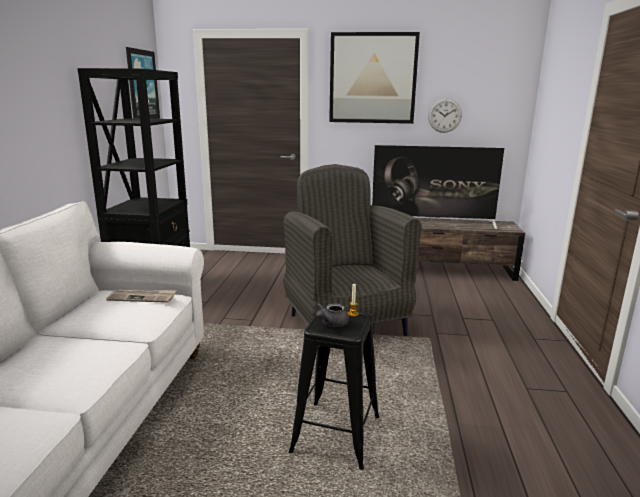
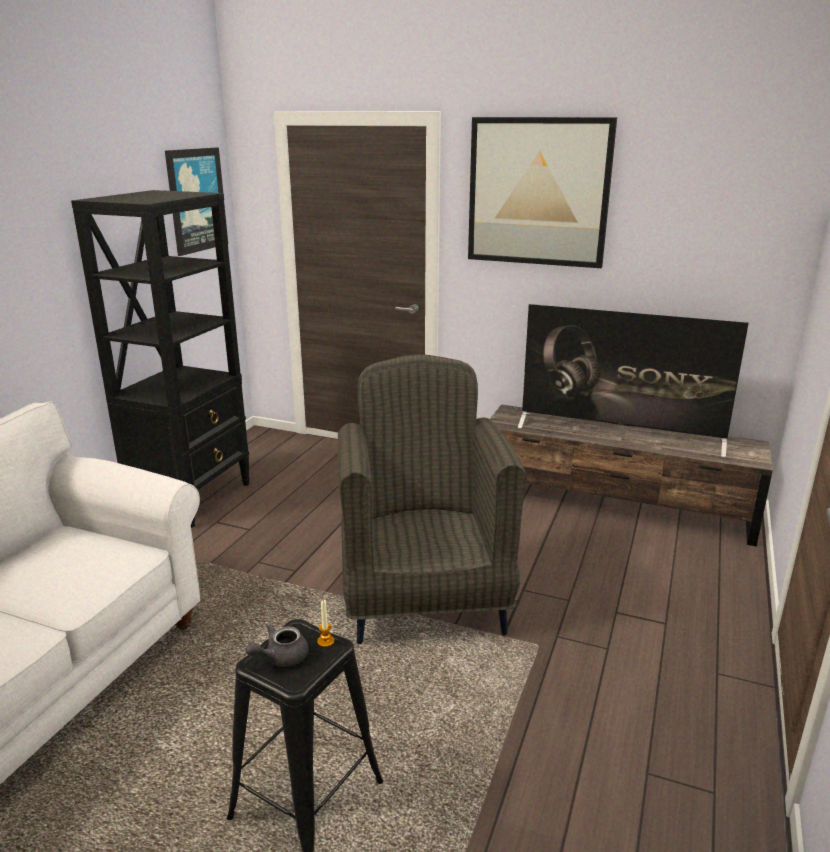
camera: 15 degrees right, 5 degrees up
(143, 297) = (99, 550): newspaper -> none
(444, 115) = (656, 257): wall clock -> none

